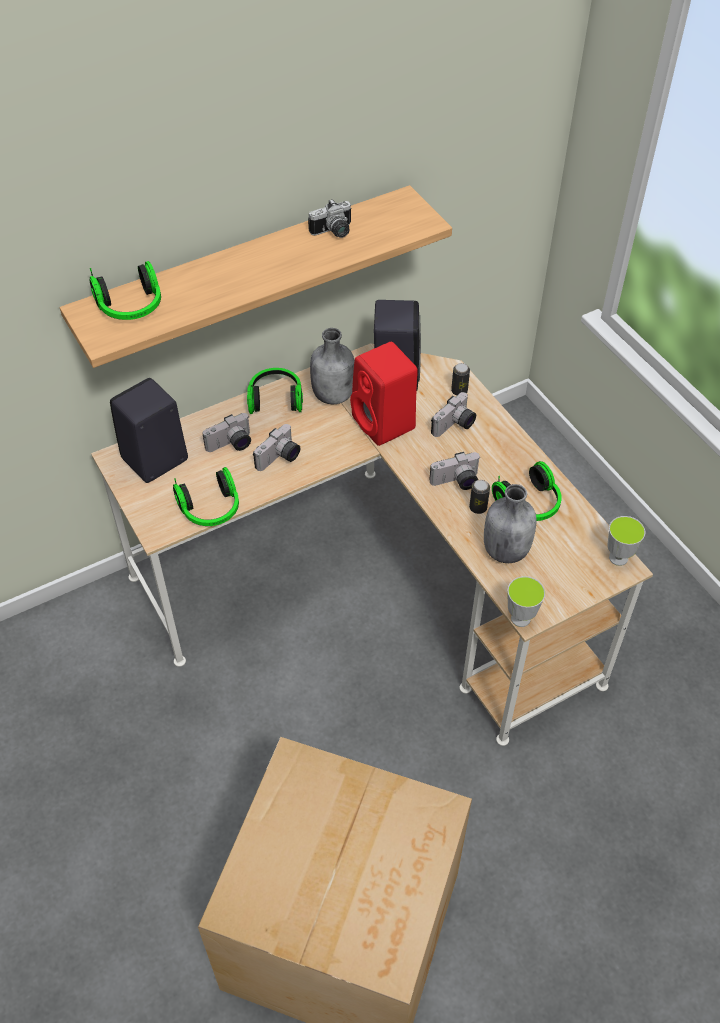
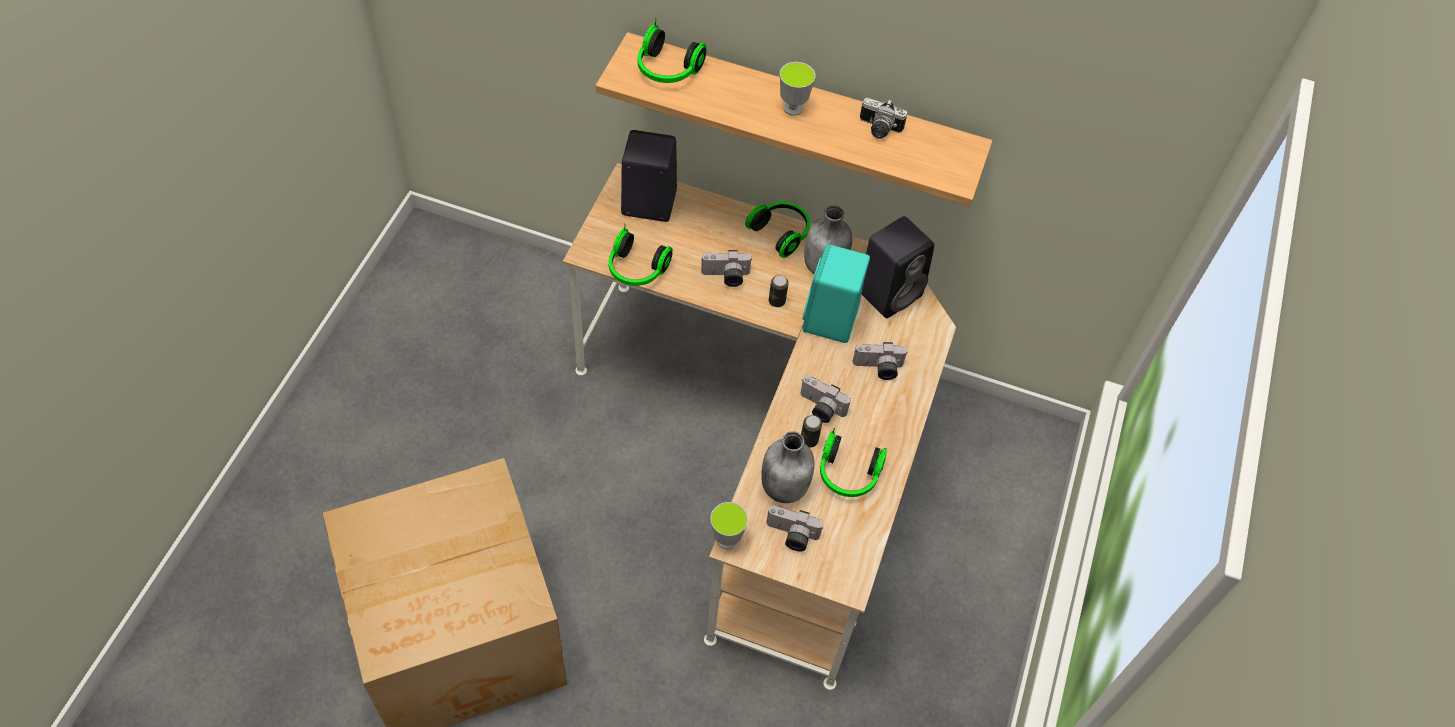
camera: 45 degrees right, 5 degrees up
(231, 445) = (708, 238): camera -> camera (791, 536)
(385, 424) = (830, 320): red speaker -> turquoise speaker
(459, 391) = (919, 347): can -> can (777, 301)
(618, 558) = (855, 574): cup -> cup (793, 108)

